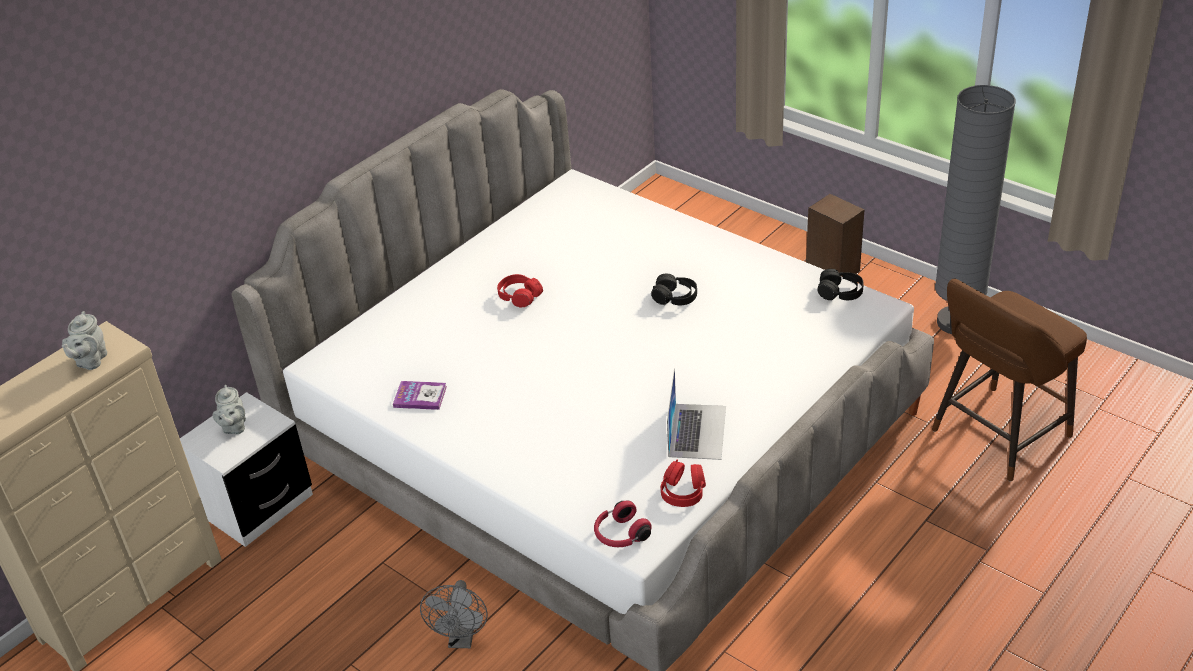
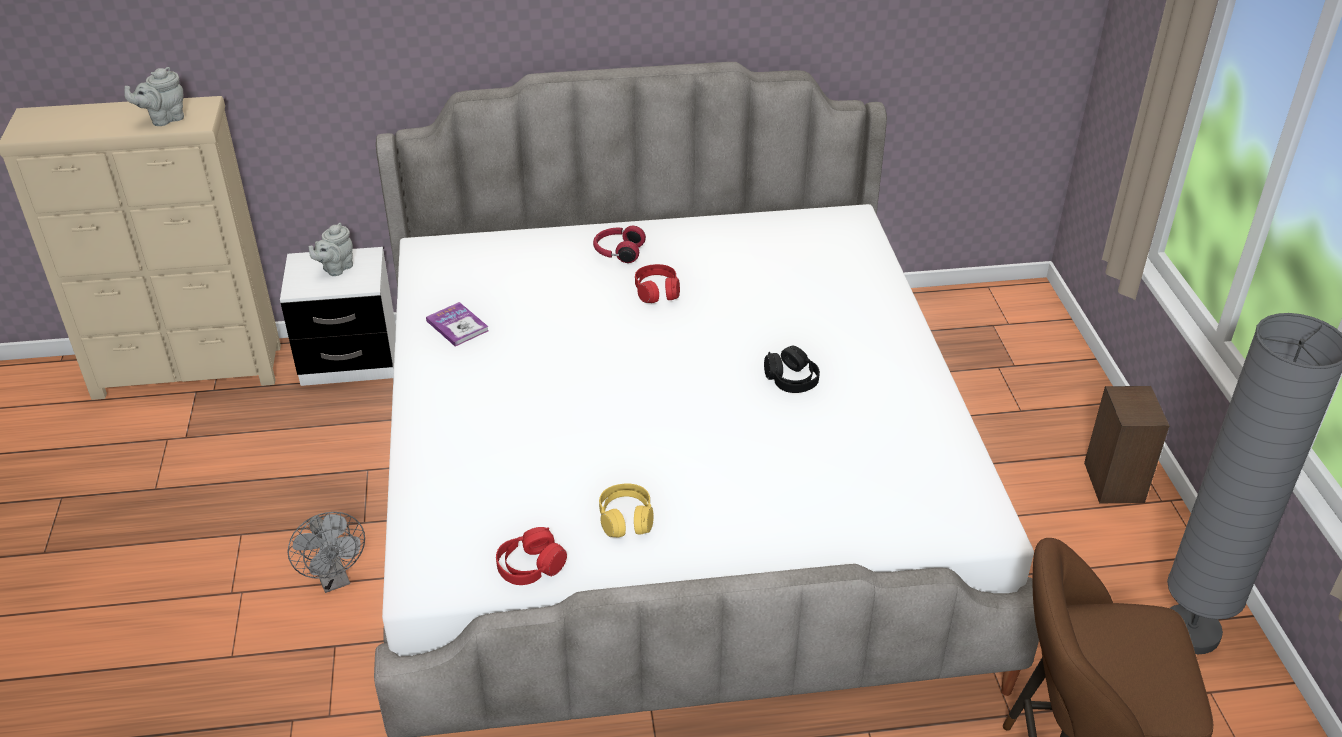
camera: 40 degrees right, 0 degrees up
(462, 639) = (334, 579): grey fan -> grey fan turned 75 degrees counterclockwise
(620, 535) = (424, 563): red headphones -> red headphones (618, 252)
(697, 431) = (626, 519): laptop -> yellow headphones
(840, 292) = (967, 483): black headphones -> none

